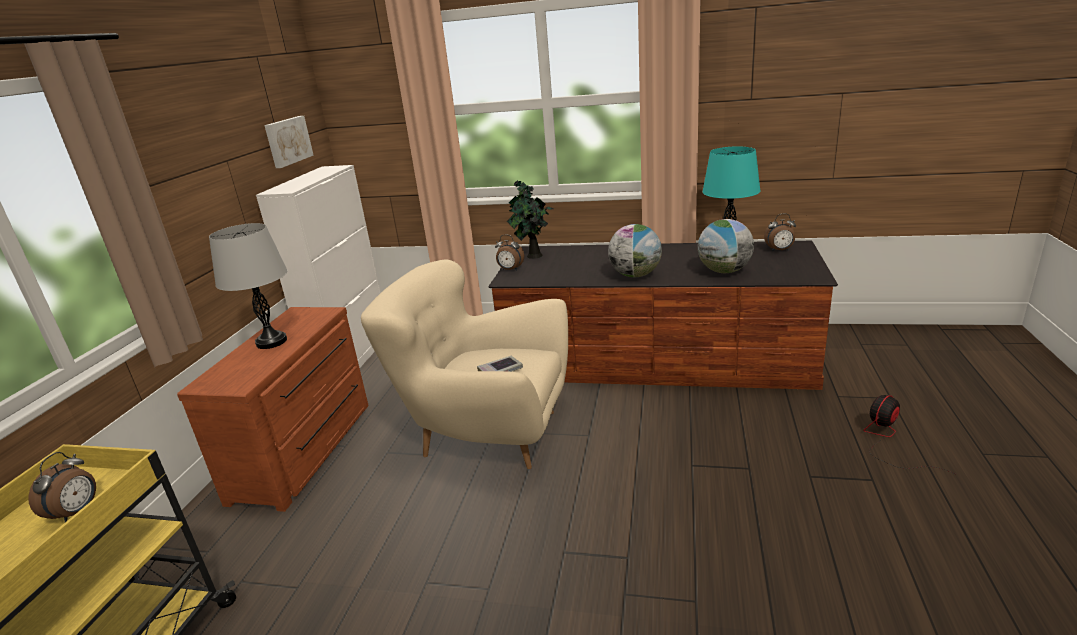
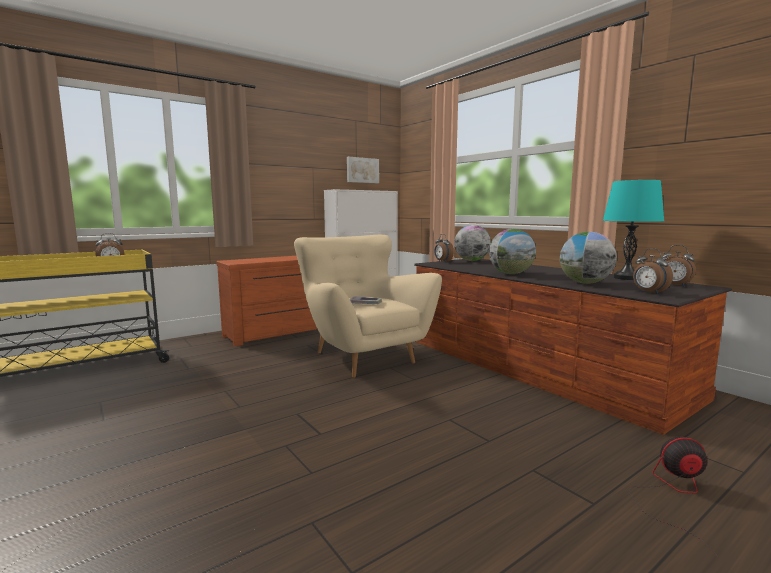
camera: 40 degrees right, 15 degrees down
(271, 342) = (279, 258): grey table lamp -> none
(533, 256) = (471, 261): potted plant -> globe
(792, 272) = (649, 292): none -> alarm clock

